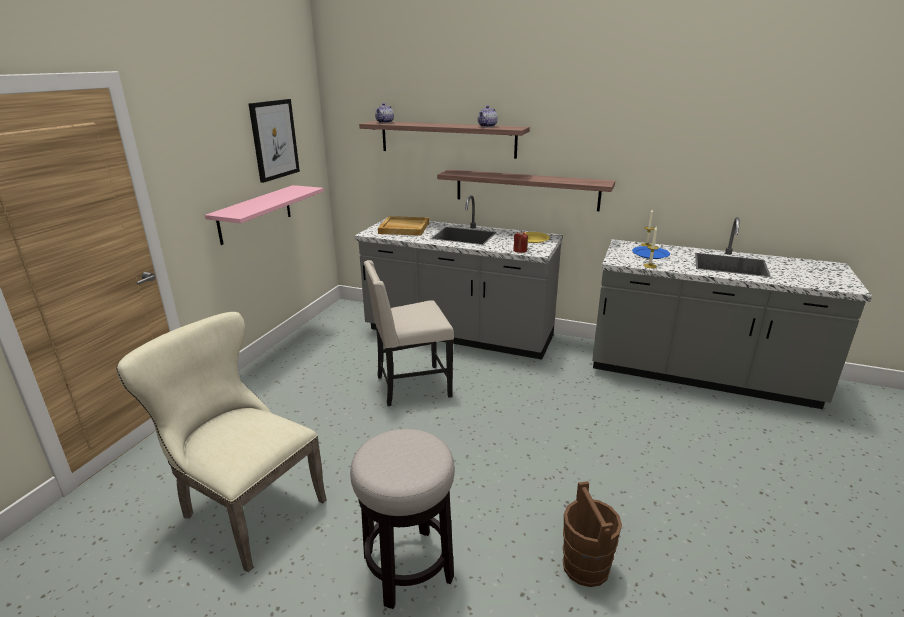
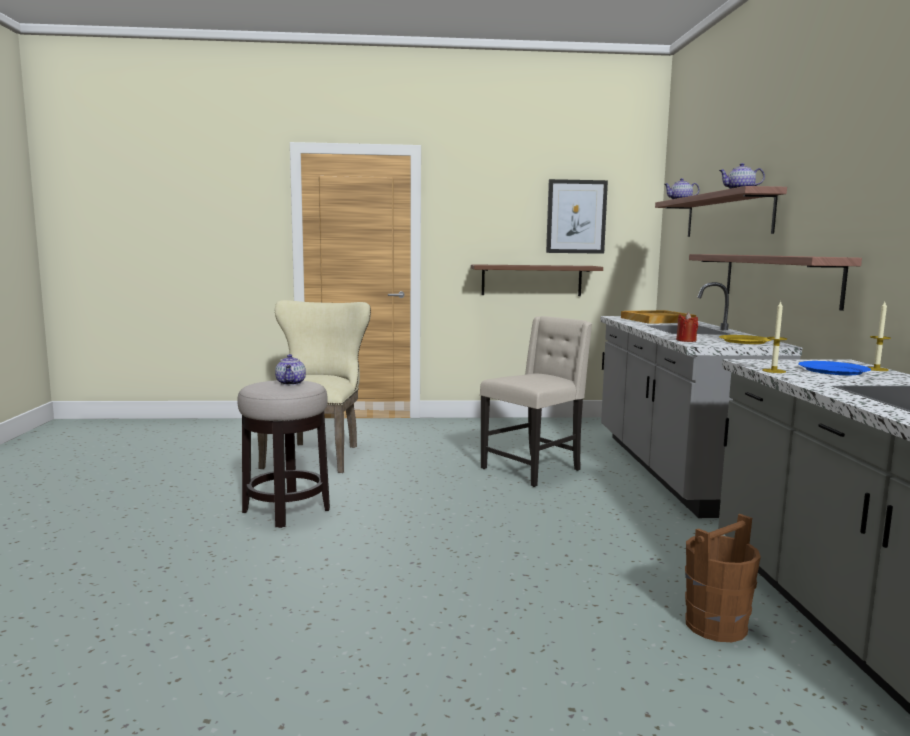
camera: 65 degrees right, 15 degrees down
(255, 214) = (531, 280): pink shelf -> brown shelf
(403, 447) = (291, 383): none -> teapot
(411, 386) = (533, 469): beige chair -> beige chair turned 90 degrees clockwise
(585, 566) = (327, 581): brown bucket -> brown bucket (716, 625)

